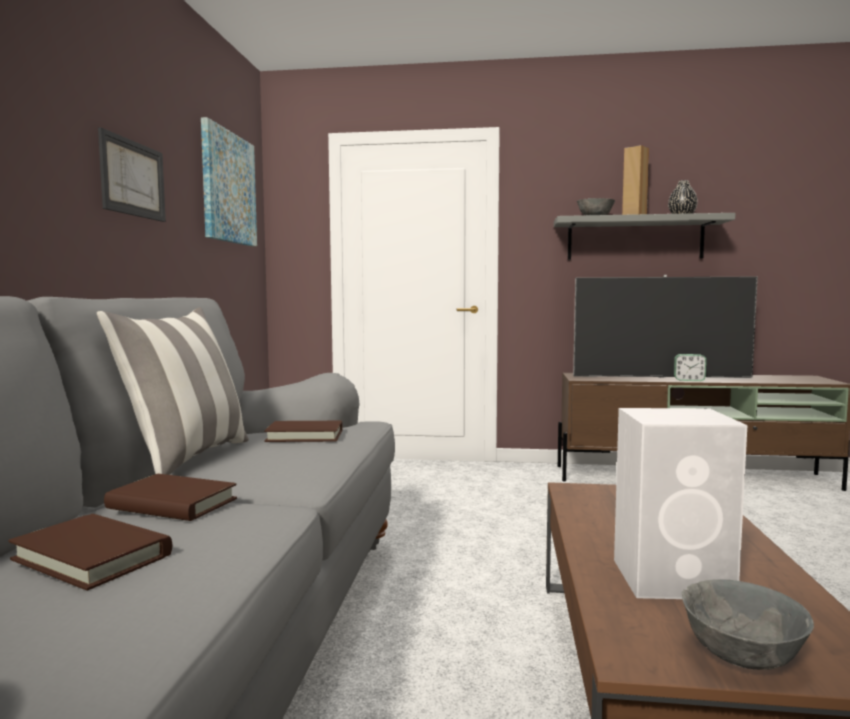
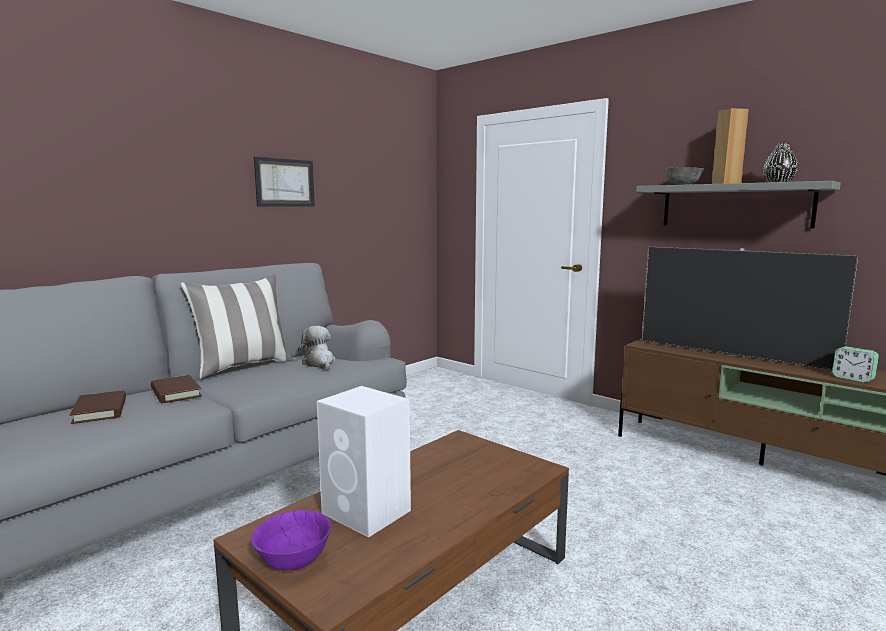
camera: 35 degrees right, 5 degrees up
(228, 188) = (388, 171): picture -> none
(305, 436) = (319, 363): brown book -> plush toy
(689, 380) = (752, 363): alarm clock -> alarm clock (853, 378)
(743, 656) = (293, 560): grey bowl -> purple bowl

